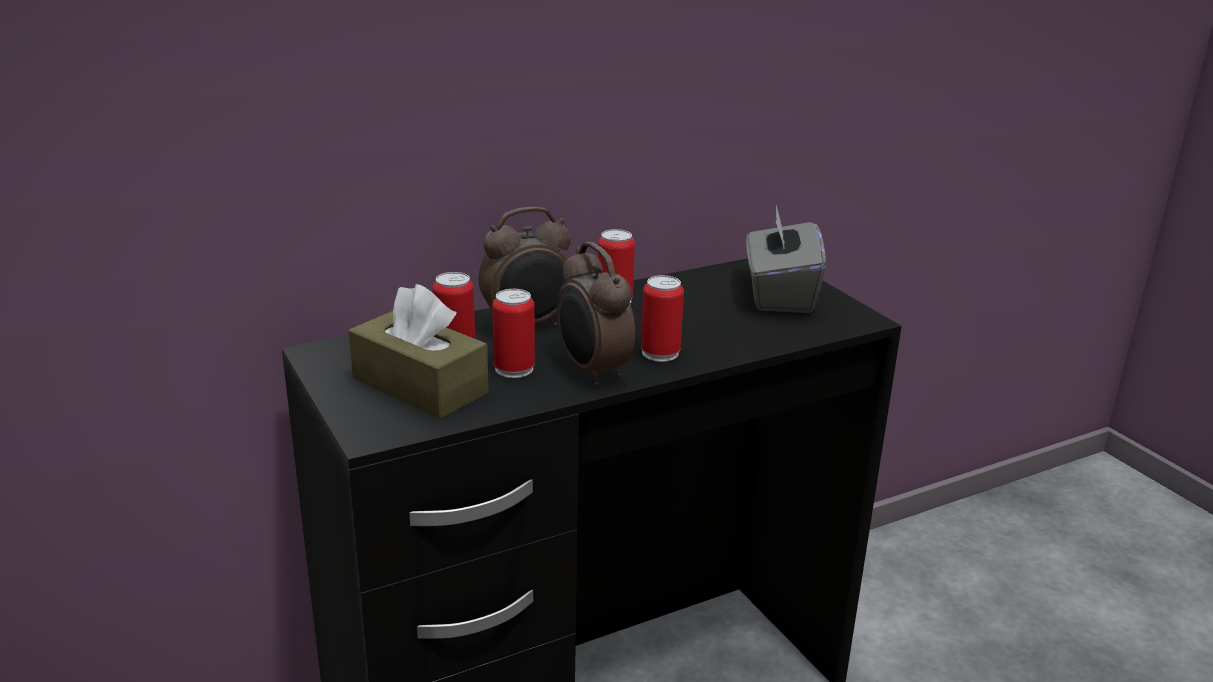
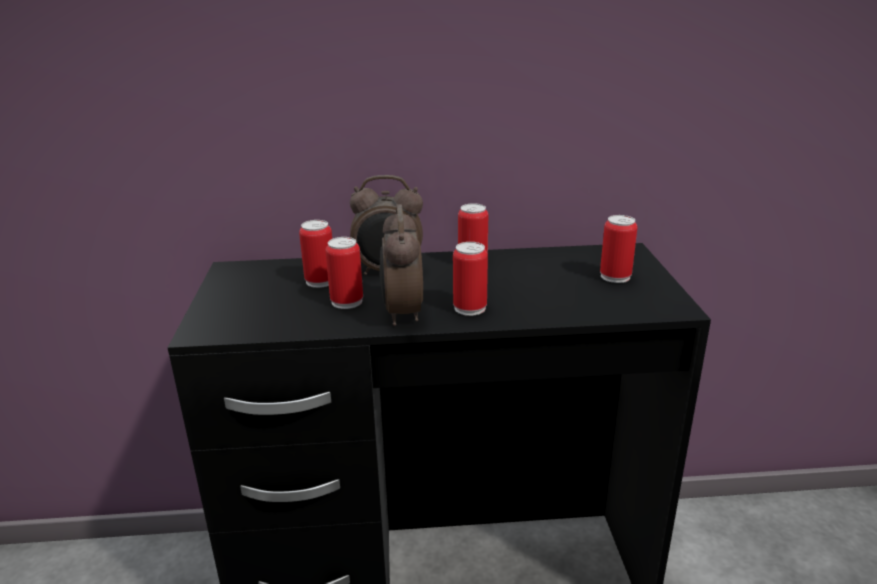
camera: 25 degrees right, 0 degrees up
(420, 386) = (269, 303): brown tissue box -> none
(779, 295) = (615, 276): grey tissue box -> can

